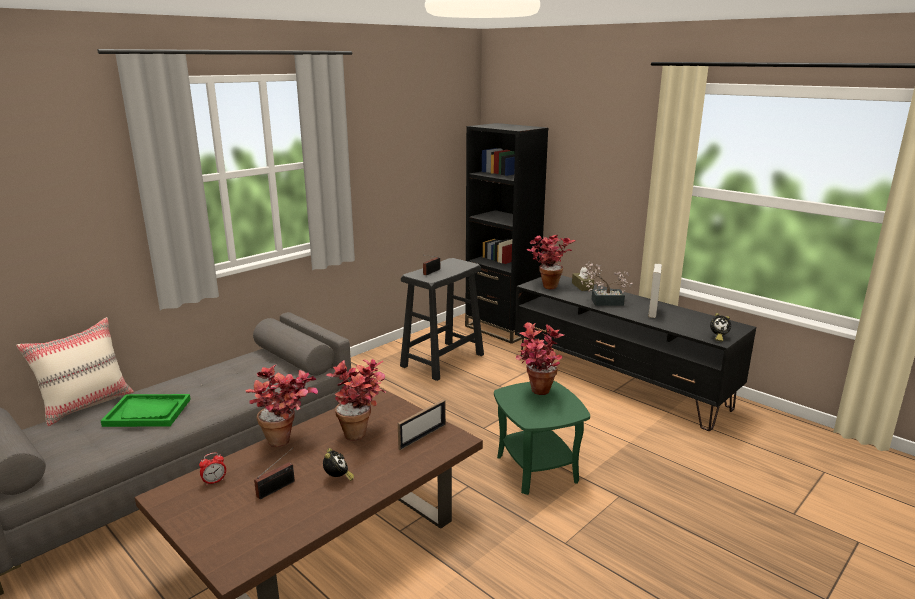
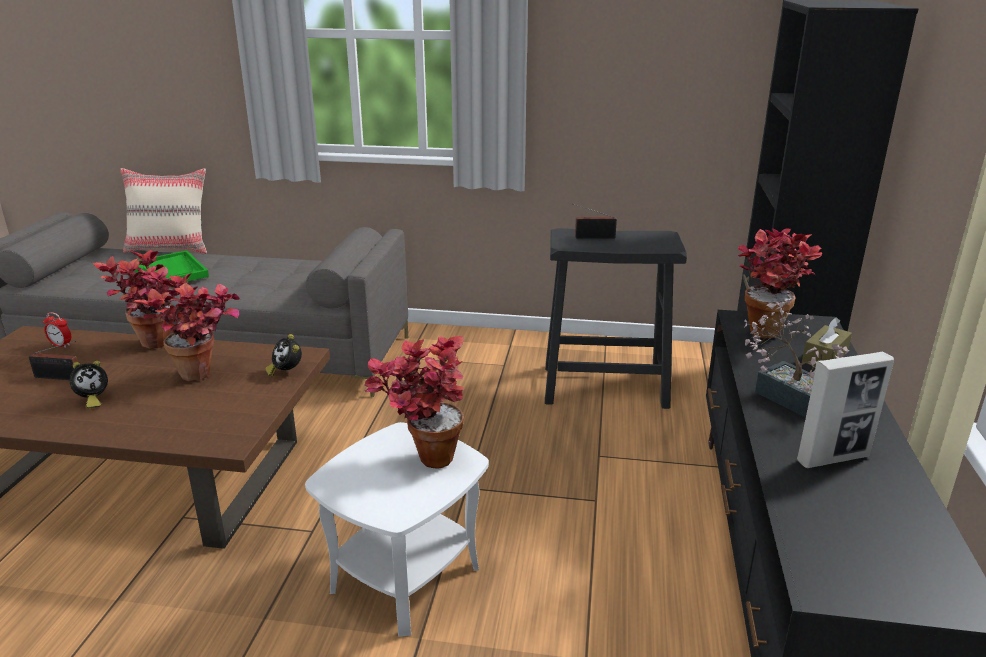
camera: 55 degrees right, 5 degrees up
(422, 437) = (220, 415): picture frame -> none
(537, 468) = (405, 578): green side table -> white side table
(718, 337) = (835, 581): alarm clock -> alarm clock (286, 372)

